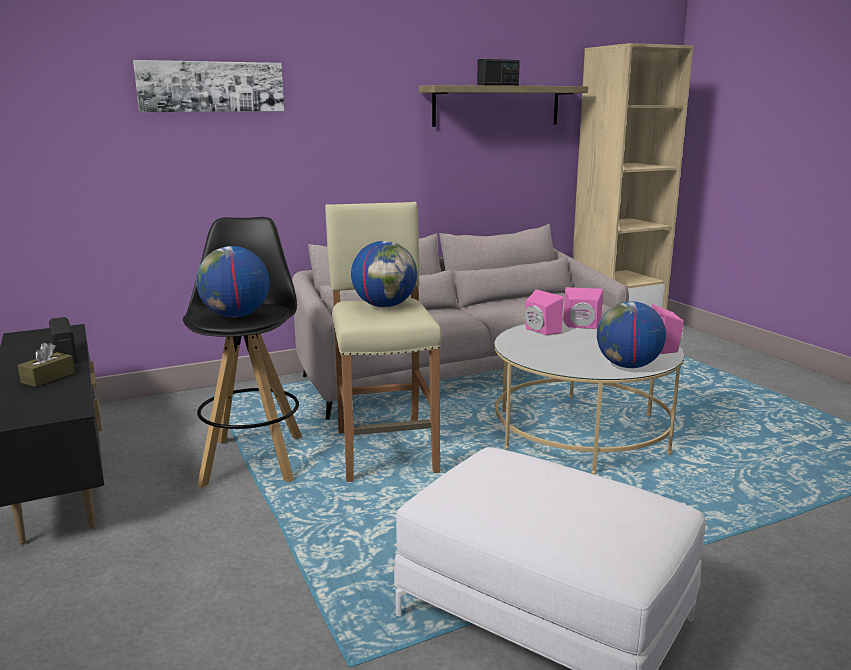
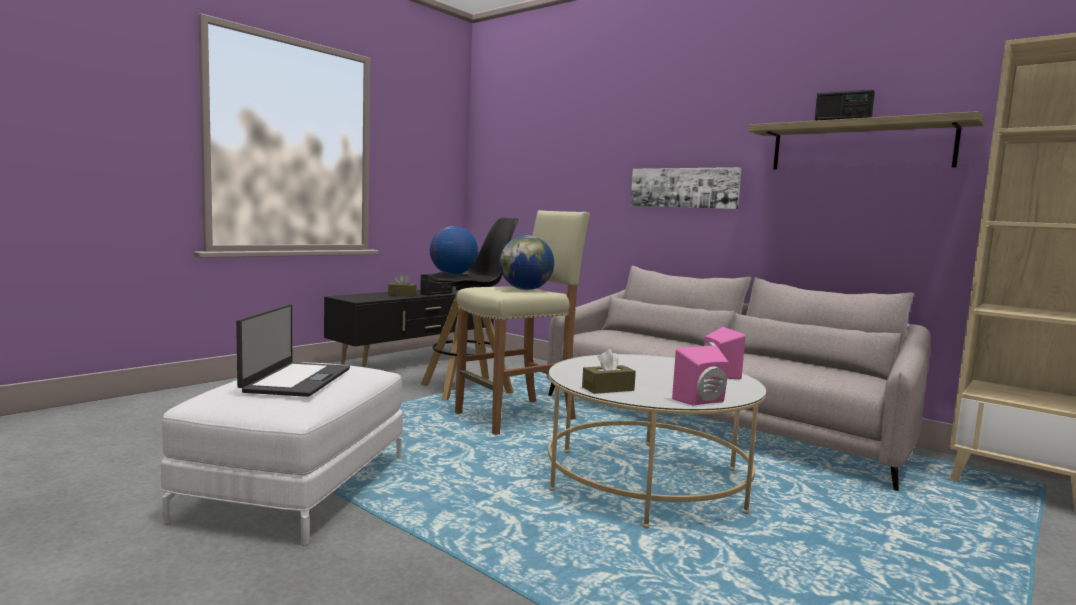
camera: 65 degrees right, 10 degrees down
(211, 86) = (594, 139): picture -> picture (684, 188)
(539, 331) = (671, 363): pink speaker -> none
(570, 495) = (296, 380): none -> laptop
(628, 366) = (608, 389): globe -> brown tissue box

